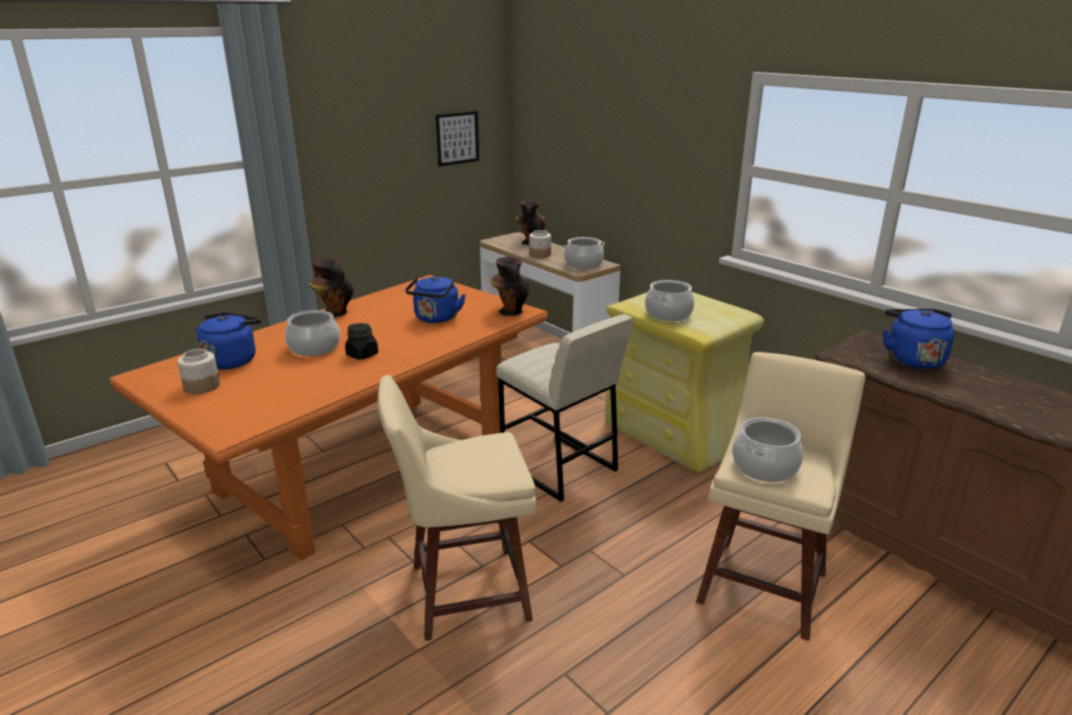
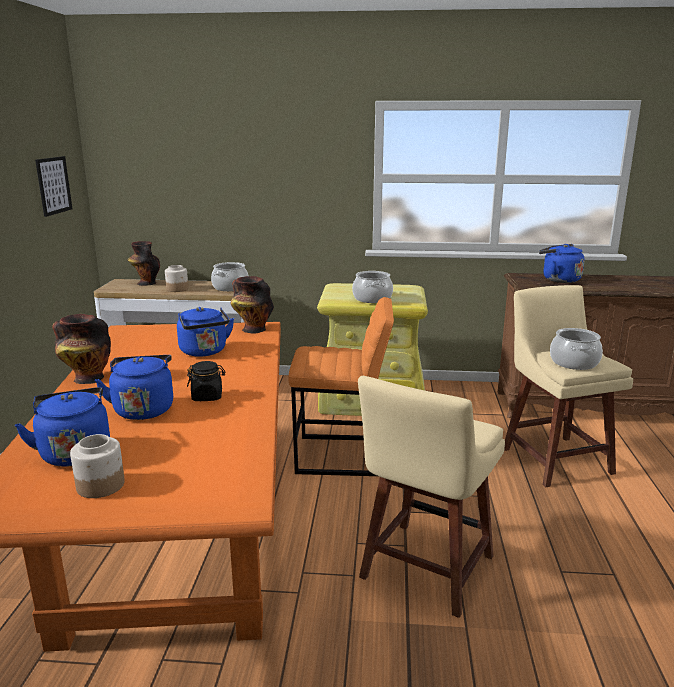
camera: 45 degrees left, 5 degrees down
(314, 347) = (143, 409): cooking pot -> blue kettle
(561, 468) = (342, 455): beige chair -> orange chair

